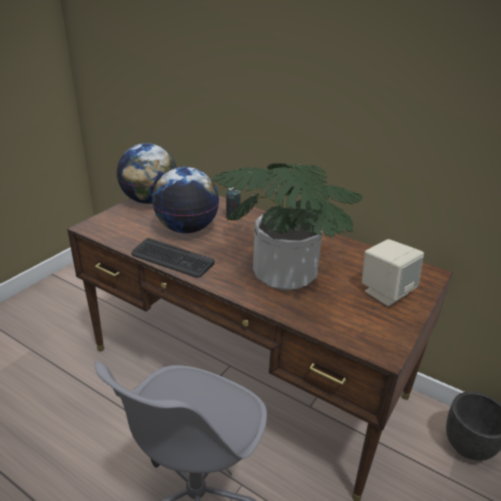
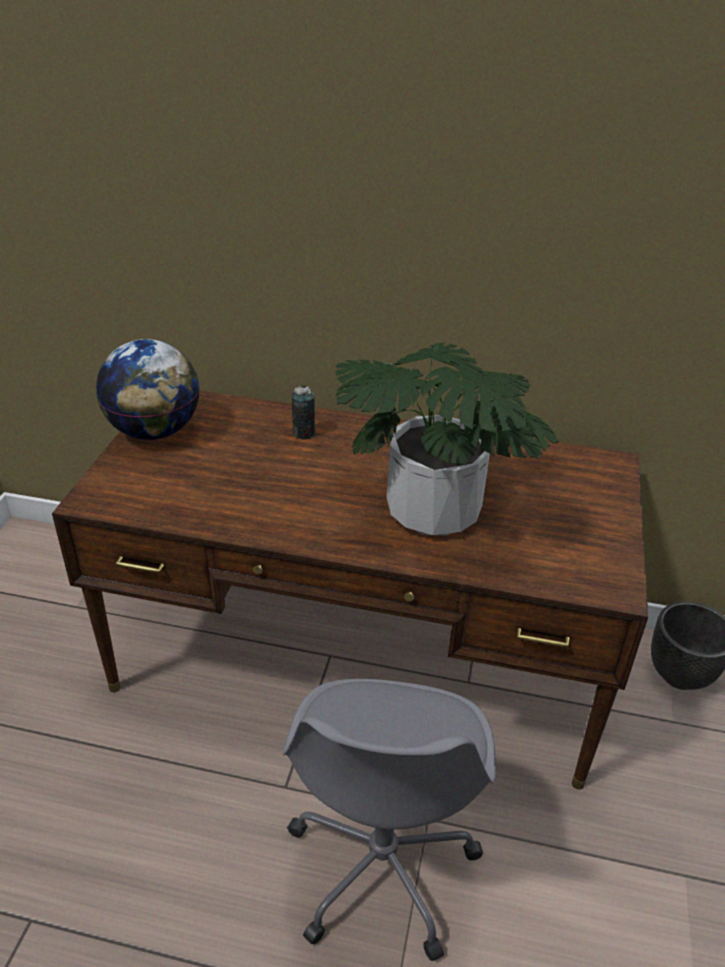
camera: 20 degrees left, 5 degrees up
(172, 259) = (258, 525): keyboard -> none
(187, 228) = (247, 468): globe -> none
(386, 292) = (575, 505): beige speaker -> none

